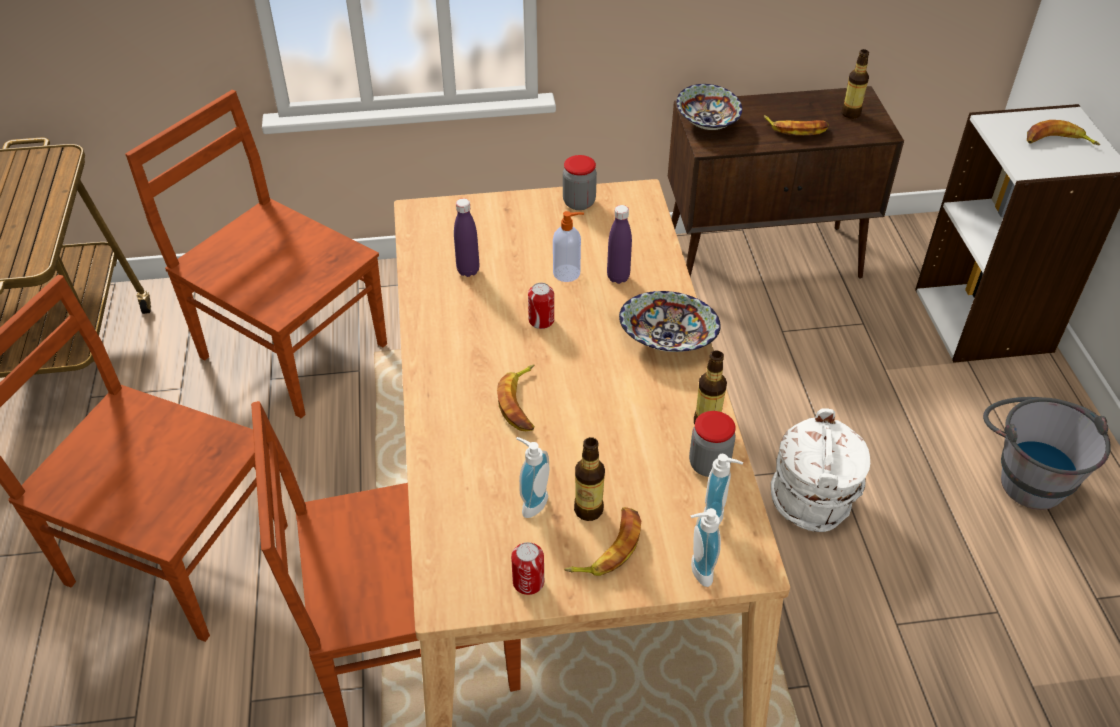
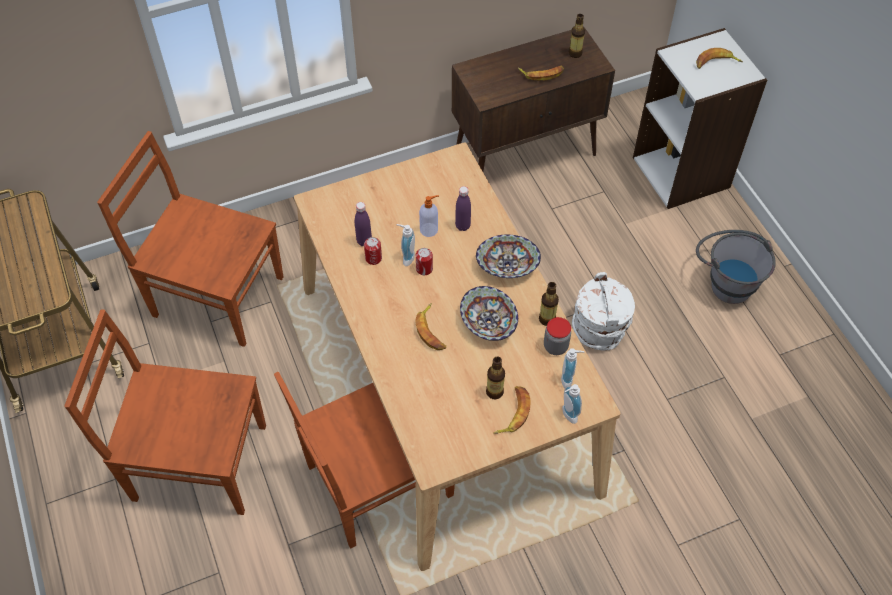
camera: 15 degrees left, 10 degrees up
(528, 582) = (474, 445): can -> can (373, 258)
(531, 502) = (460, 395): soap dispenser -> soap dispenser (406, 257)
(579, 202) = (419, 172): jar -> none
(708, 123) = (480, 80): bowl -> bowl (489, 322)

